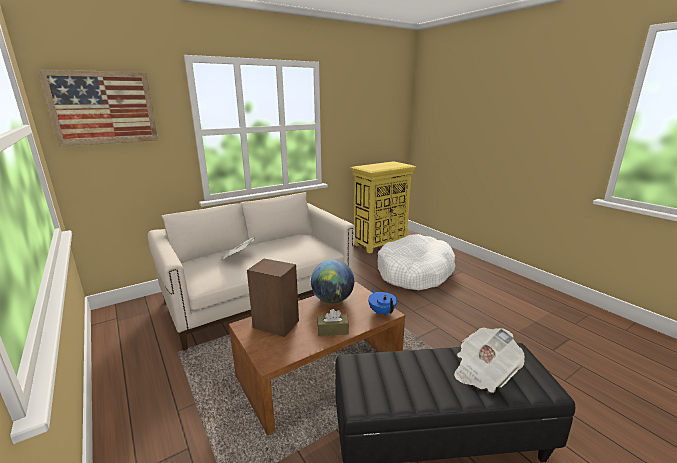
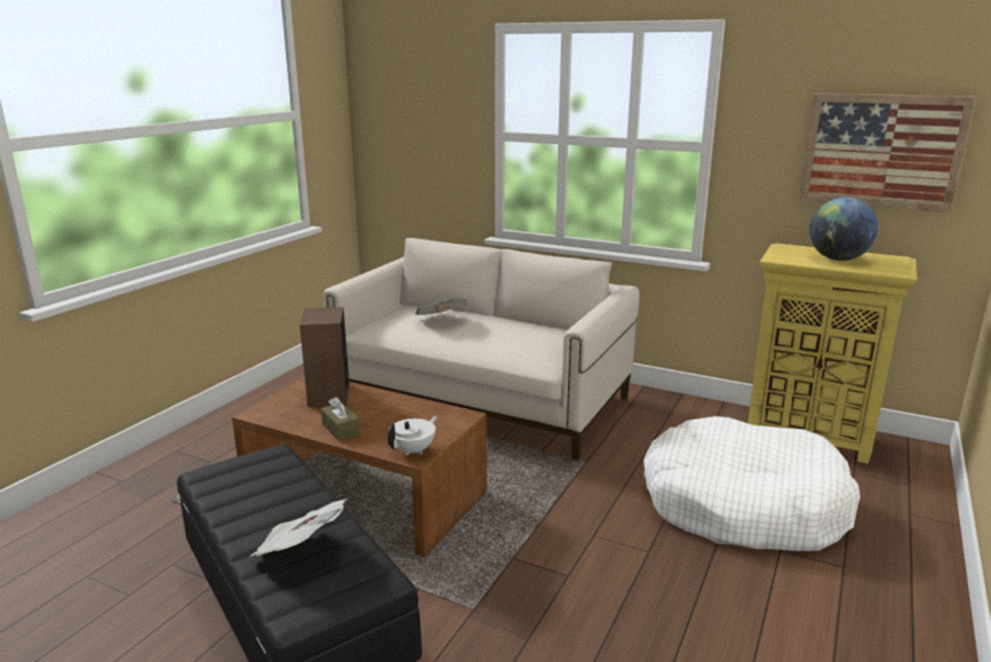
camera: 60 degrees right, 0 degrees up
(103, 108) = (403, 94): picture -> picture (881, 151)
(332, 300) = (414, 410): globe -> globe (838, 259)
(382, 311) = (414, 450): blue teapot -> white teapot

